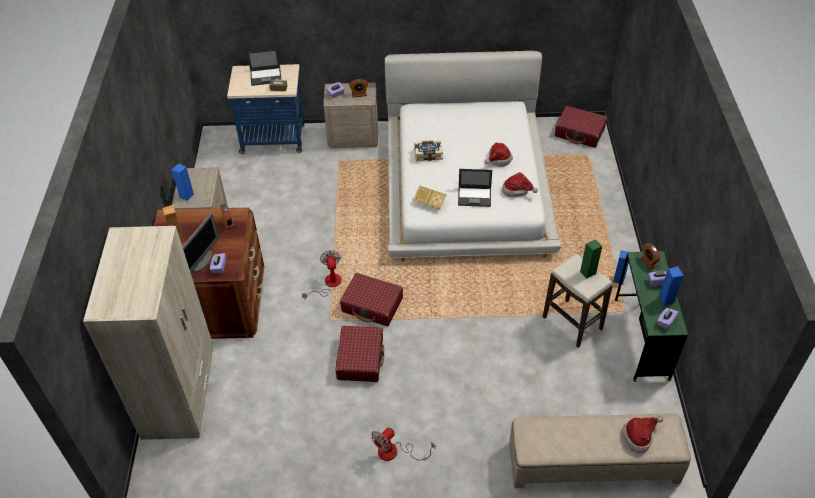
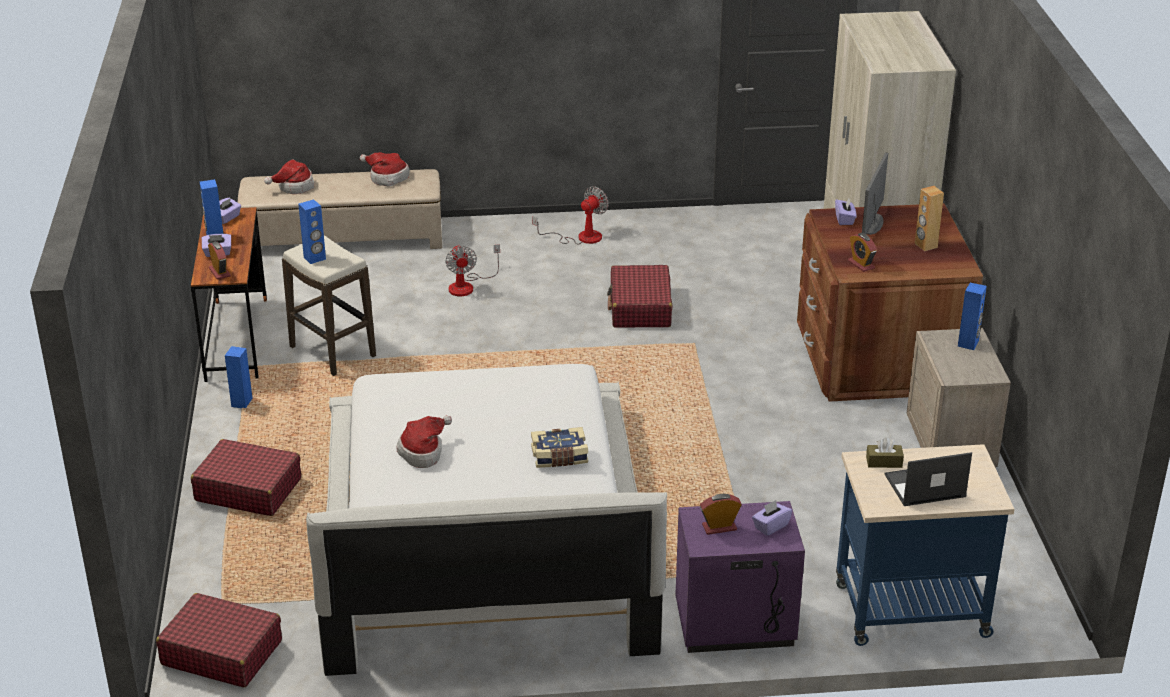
camera: 175 degrees right, 15 degrees down
(328, 284) = (710, 382): fan -> fan (467, 286)
(353, 136) = (735, 625): beige nightstand -> purple nightstand
(372, 305) = (635, 361): red suitcase -> red suitcase (248, 489)
(430, 203) = (551, 383): book -> none
(475, 196) = (472, 393): laptop -> none
(517, 190) = (395, 404): hat -> hat (386, 177)
(587, 272) = (315, 258): green speaker -> blue speaker
(641, 339) = (236, 339): green desk -> brown desk

